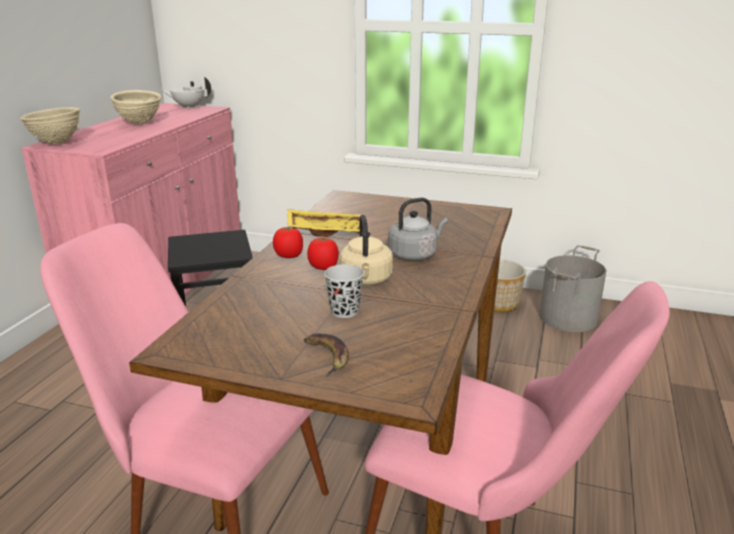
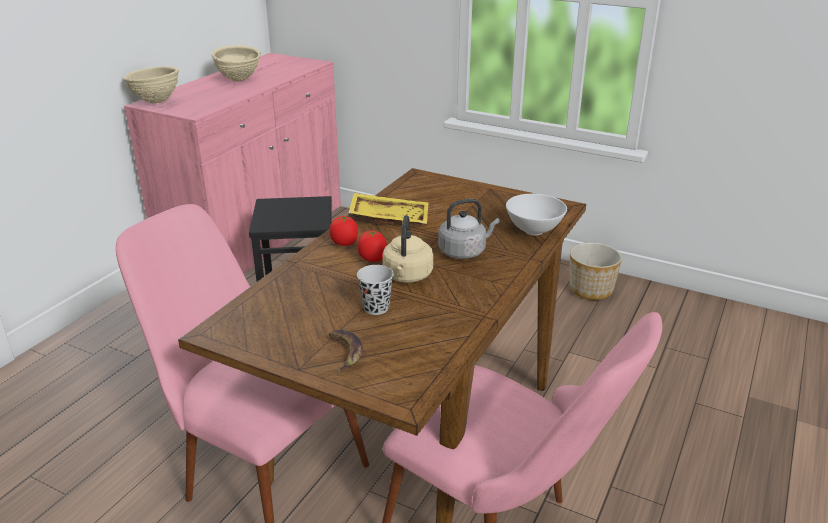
camera: 10 degrees right, 5 degrees up
(188, 107) = (292, 59): white teapot -> none
(474, 233) = (533, 231): none -> white bowl
(569, 318) = (663, 313): grey bucket -> none

